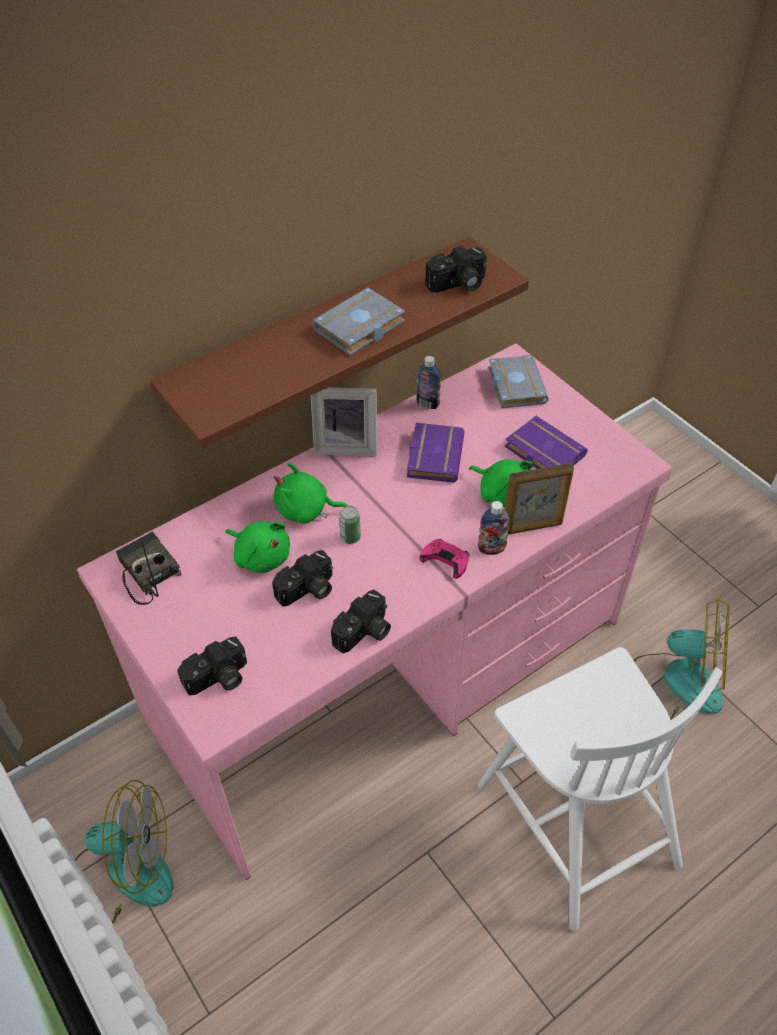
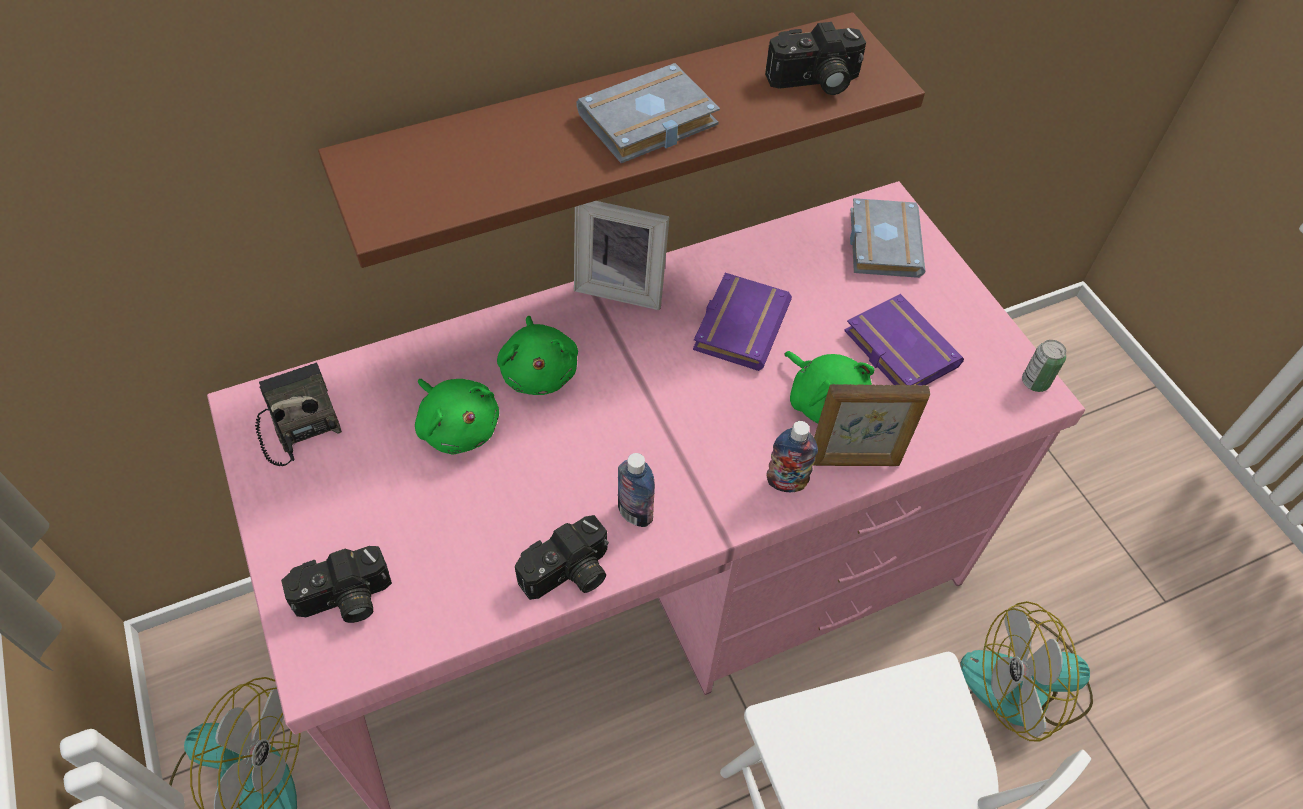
camera: 10 degrees right, 5 degrees up
(306, 510) = (539, 371): green plush toy -> green plush toy turned 120 degrees counterclockwise
(307, 591) = (507, 492): camera -> none
(350, 537) = (589, 423): can -> can (1035, 382)
(428, 403) = (751, 247): bottle -> bottle (635, 513)
(445, 560) = (715, 486): pink game controller -> none
(677, 682) = (1026, 686): fan -> fan turned 150 degrees clockwise

